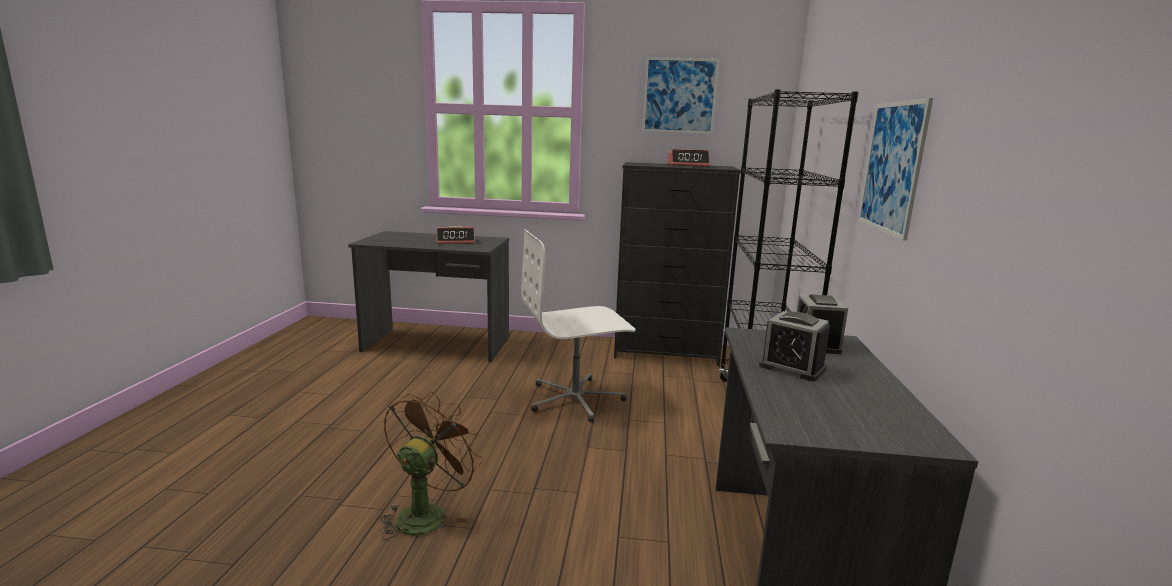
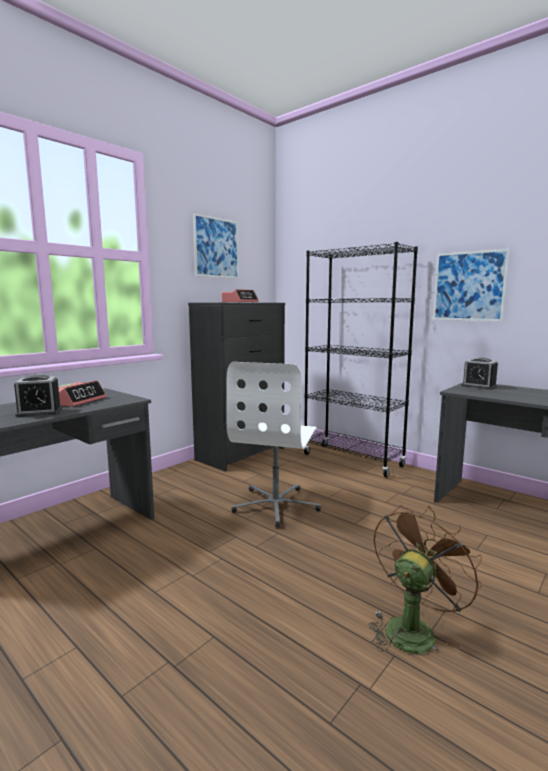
camera: 55 degrees left, 5 degrees down
(427, 513) = (413, 628): brown fan -> brown fan turned 75 degrees clockwise
(792, 368) = (518, 395): alarm clock -> alarm clock (39, 412)

